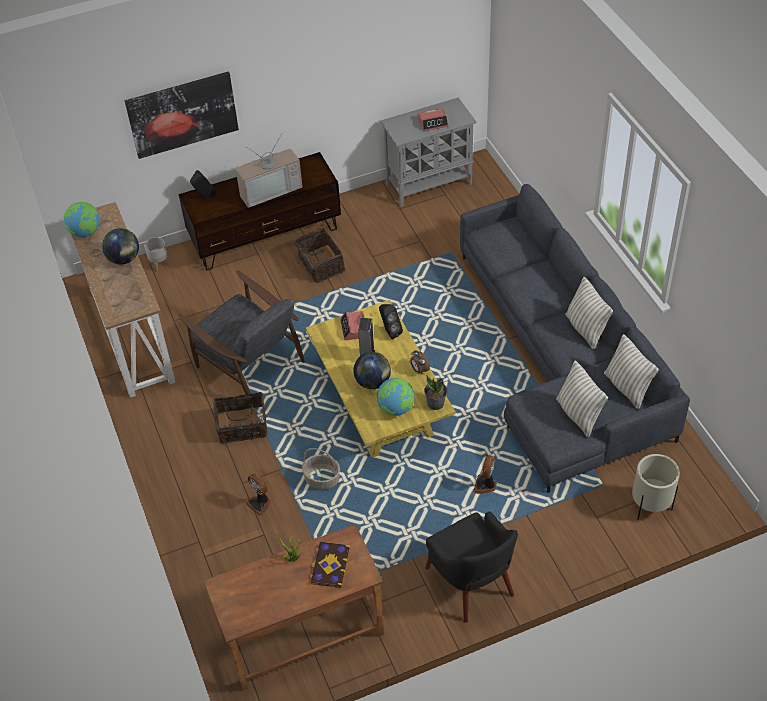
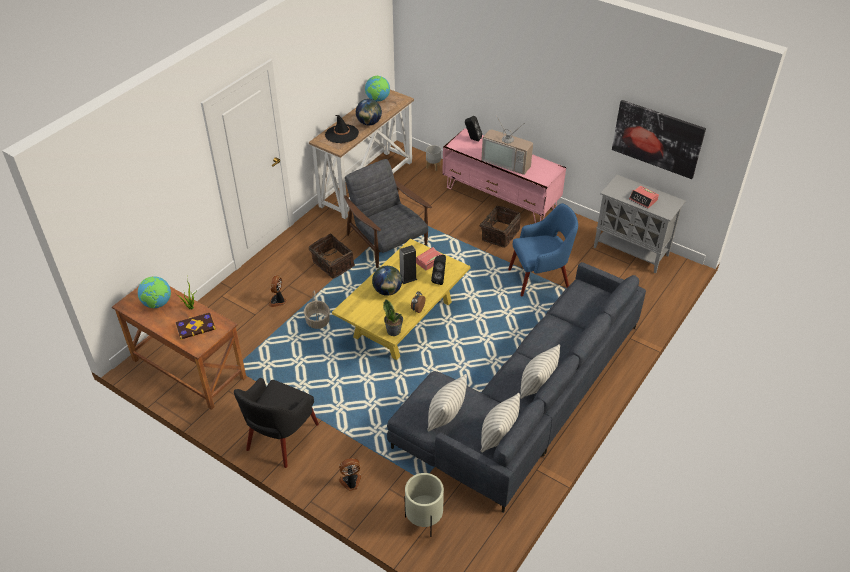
camera: 55 degrees right, 5 degrees down
(120, 291) = (341, 134): none -> black hat
(182, 114) = (482, 70): picture -> picture (657, 138)
(248, 362) = (387, 241): grey armchair -> grey armchair turned 135 degrees clockwise
(266, 236) = (500, 198): brown tv stand -> pink tv stand
(396, 408) = (373, 313): globe -> globe (157, 304)
(410, 267) = (540, 278): none -> blue armchair
(485, 485) = (372, 408): fan -> fan (351, 482)

